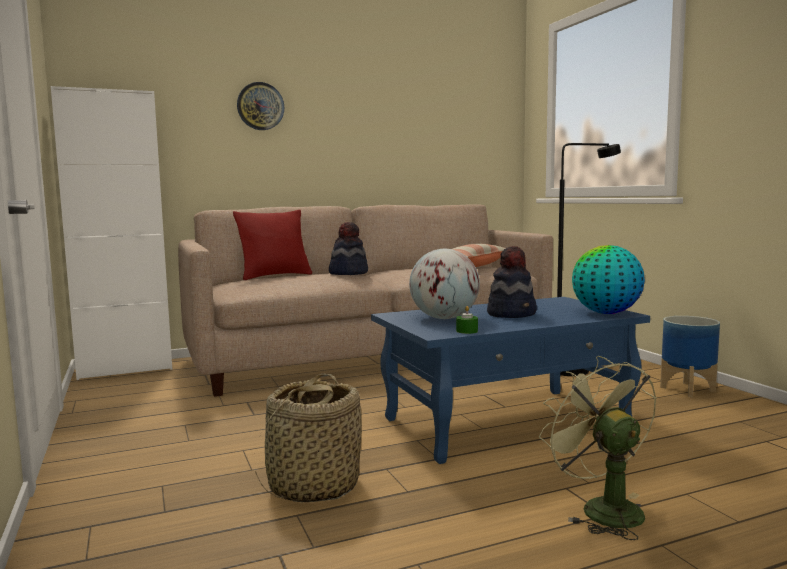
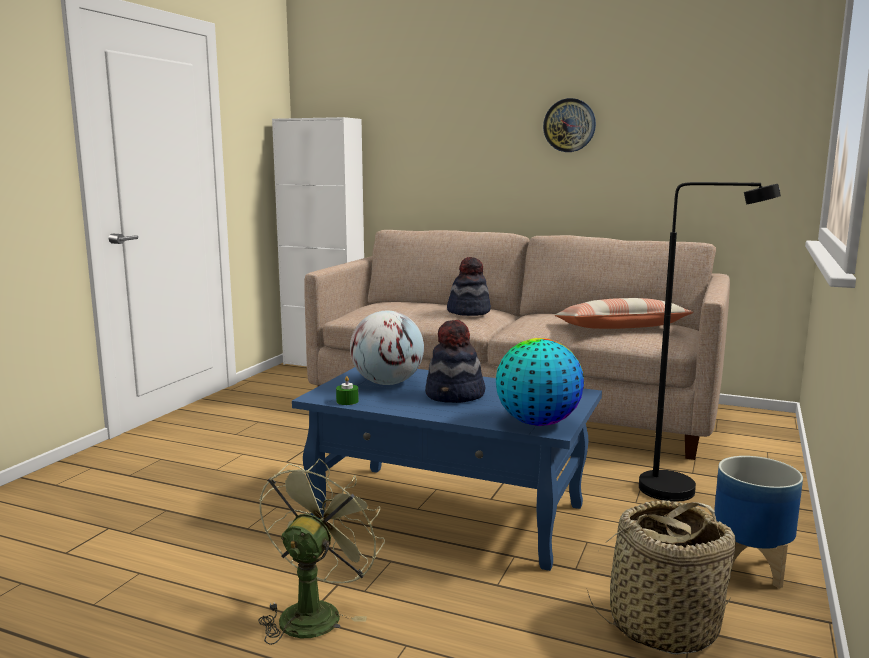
camera: 45 degrees right, 5 degrees up
(260, 106) = (458, 121): wall clock -> wall clock (569, 125)
(275, 276) = (421, 303): red pillow -> none
(313, 487) = (213, 497): basket -> basket (662, 626)

